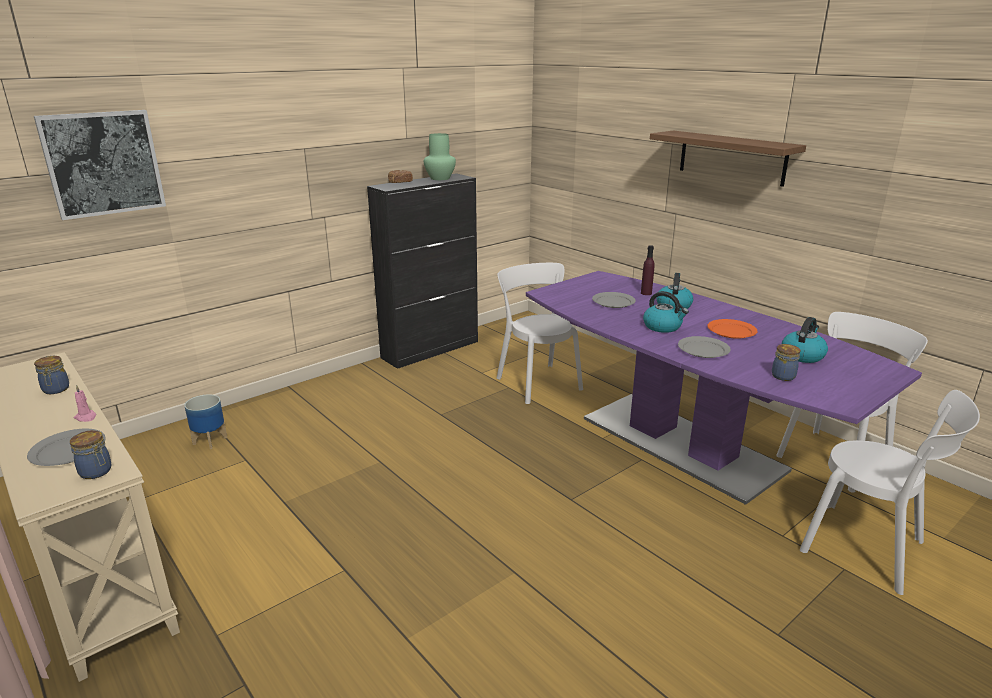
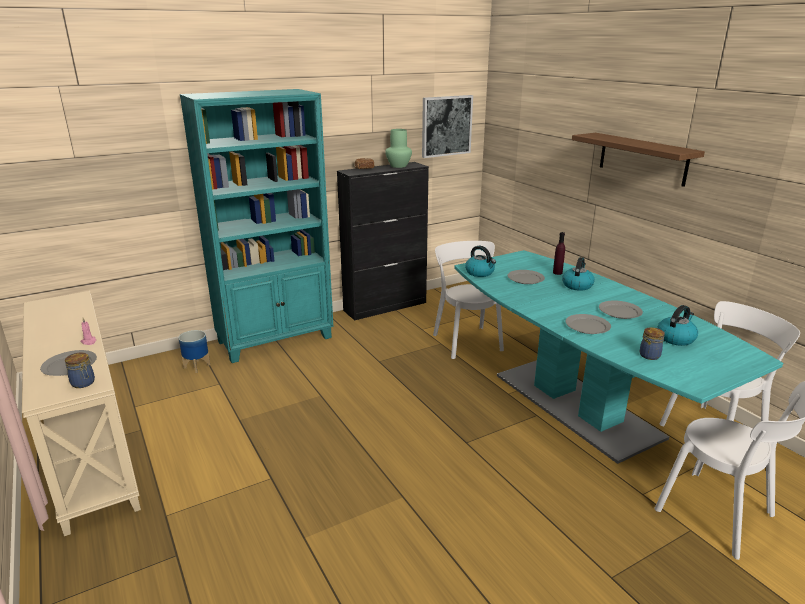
camera: 10 degrees right, 0 degrees up
(56, 390) = (75, 319): jar -> none
(103, 163) = (129, 149): picture -> picture (446, 126)
(306, 399) = (276, 340): none -> turquoise bookcase
(663, 327) = (560, 303): kettle -> kettle (480, 273)
(681, 444) = (576, 405): purple dining table -> turquoise dining table
(731, 331) = (619, 312): orange plate -> grey plate

